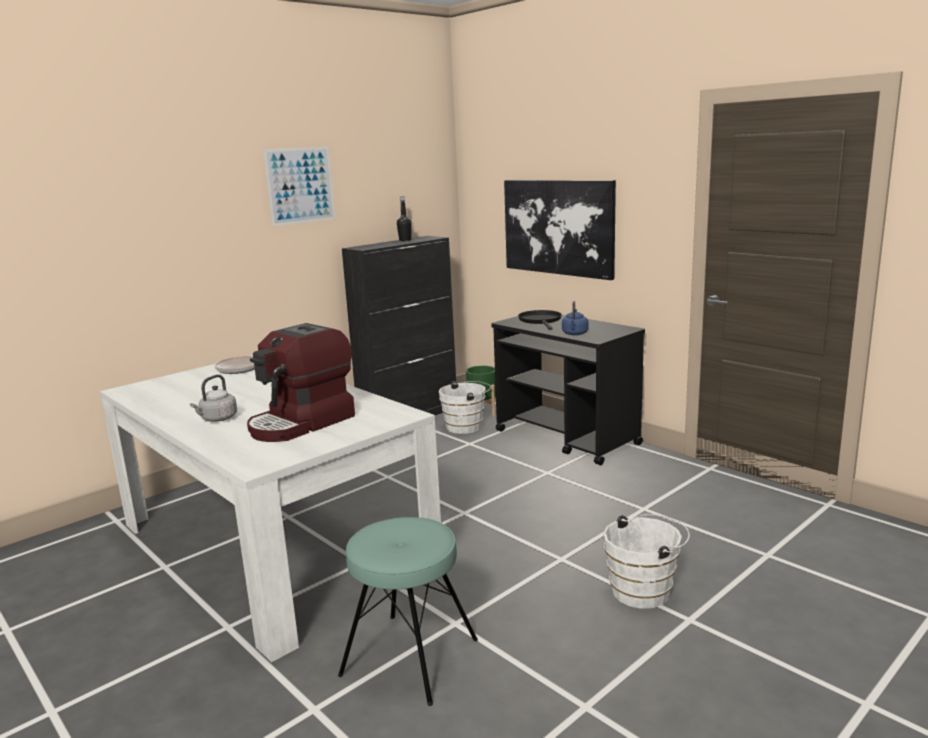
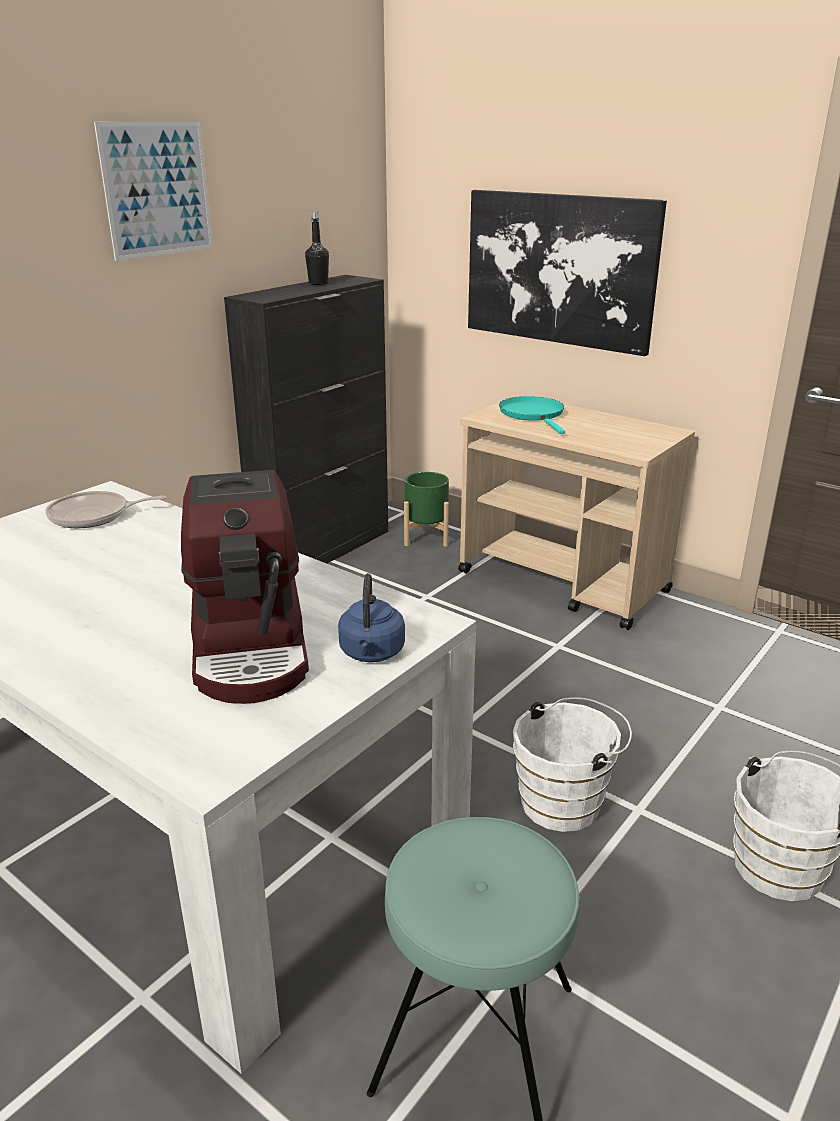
camera: 10 degrees left, 10 degrees up
(217, 419) = (89, 641): grey kettle -> none
(302, 423) = (252, 648): coffee machine -> coffee machine turned 45 degrees counterclockwise
(467, 426) = (413, 566): white bucket -> white bucket (566, 801)
(540, 320) = (533, 414): black frying pan -> turquoise frying pan
(567, 438) = (564, 582): black cart -> beige cart
(575, 334) = (600, 441): blue kettle -> blue kettle (371, 653)

